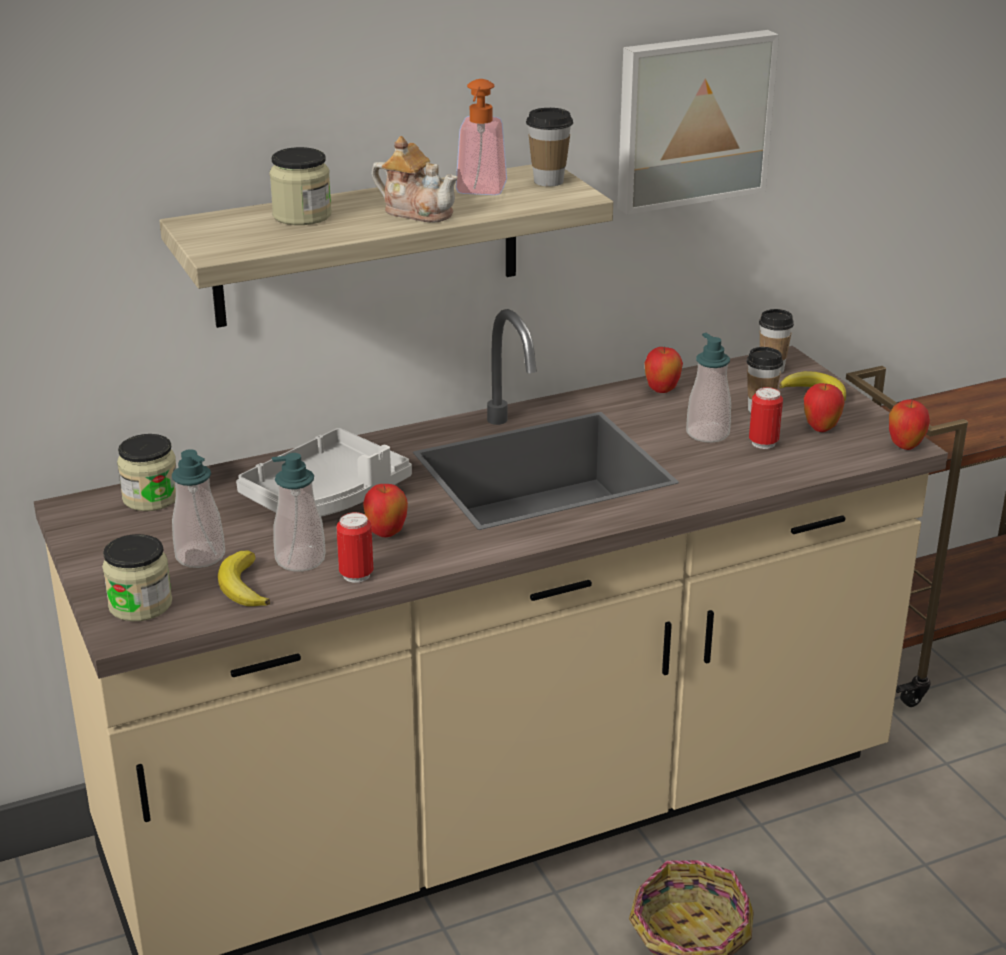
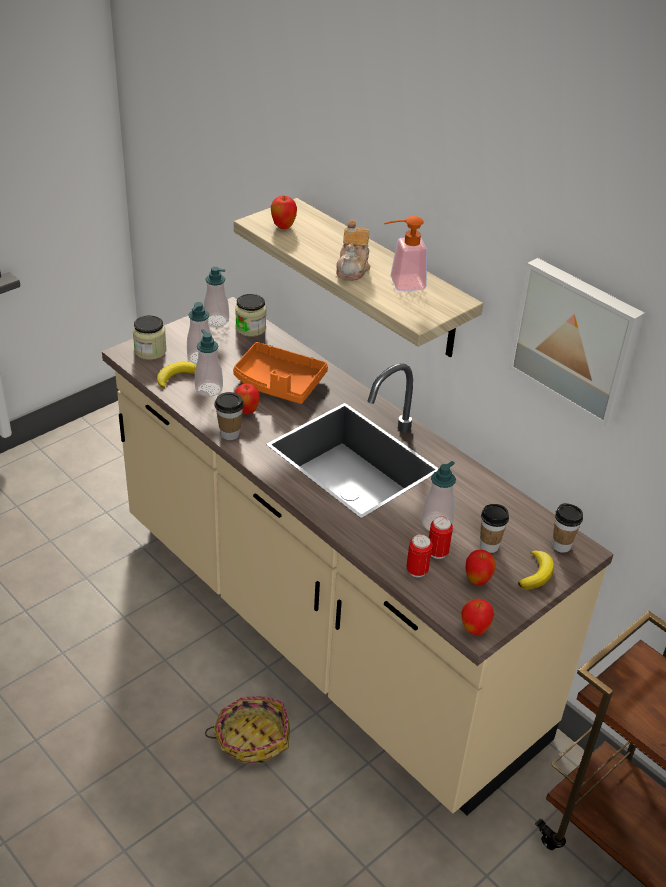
camera: 70 degrees right, 10 degrees up
(98, 526) = (216, 320): none -> soap dispenser
(302, 215) = (324, 235): jar -> none
(327, 496) = (278, 383): grey tray -> orange tray
(356, 575) = (200, 410): can -> can (417, 571)
(548, 181) = (438, 305): cup -> cup (229, 434)
(662, 391) = (489, 493): apple -> apple (283, 227)

